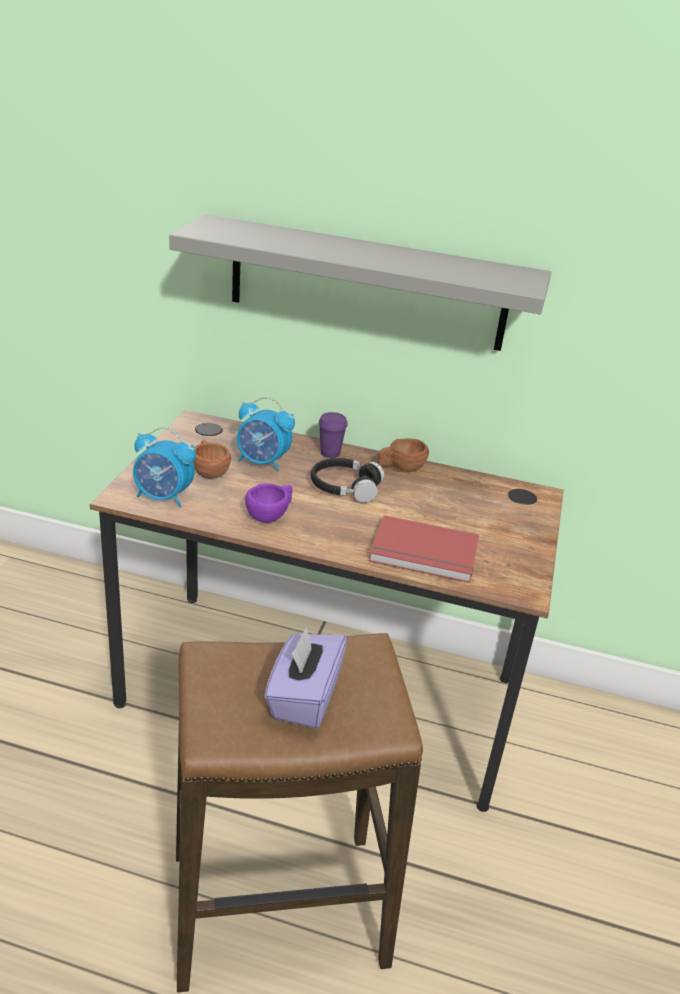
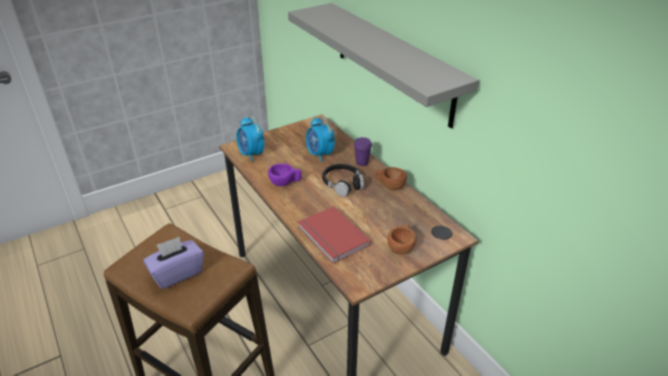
camera: 45 degrees right, 5 degrees up
(209, 471) = (288, 149): brown cup -> brown cup (401, 247)

